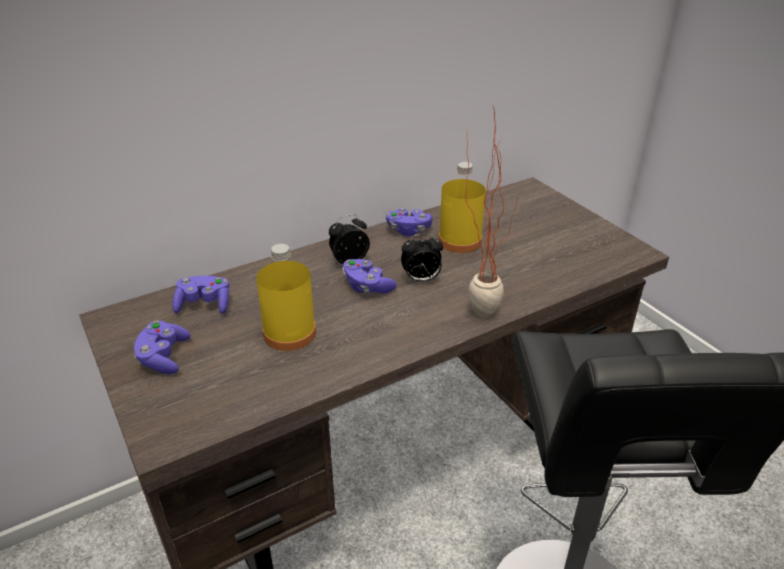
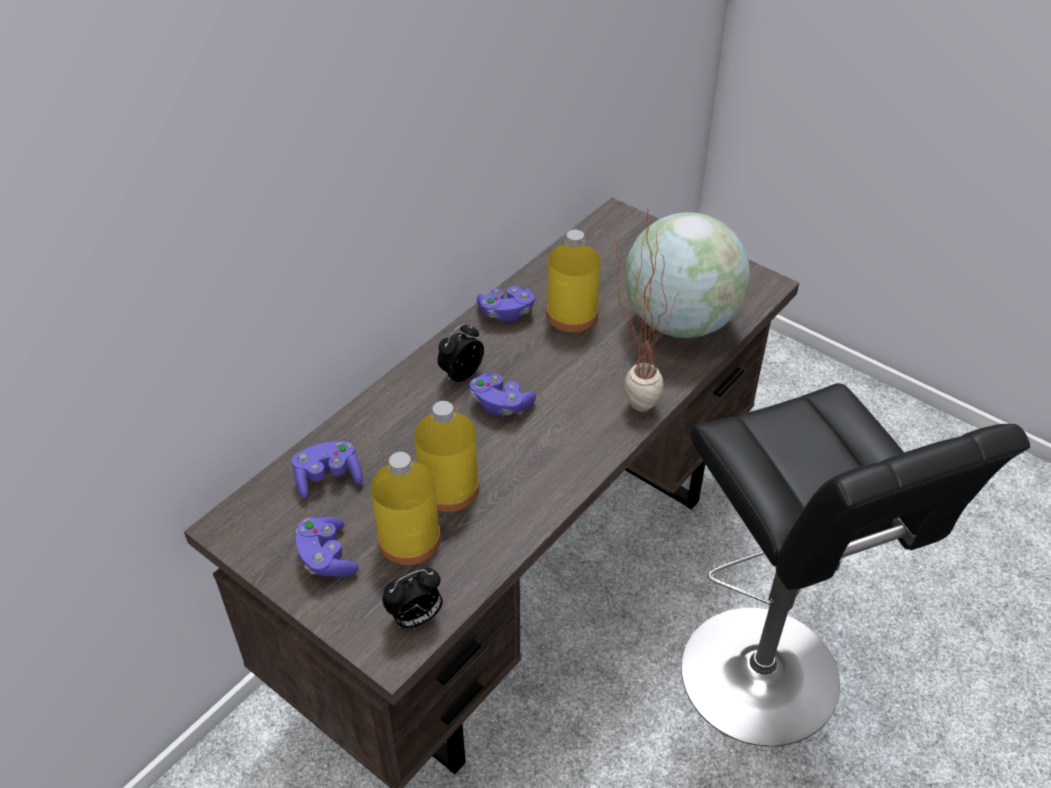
camera: 20 degrees left, 10 degrees up
(234, 361) = (409, 539): none -> yellow bottle
(421, 280) = (555, 380): alarm clock -> alarm clock (415, 618)
(548, 263) = (681, 322): none -> globe

